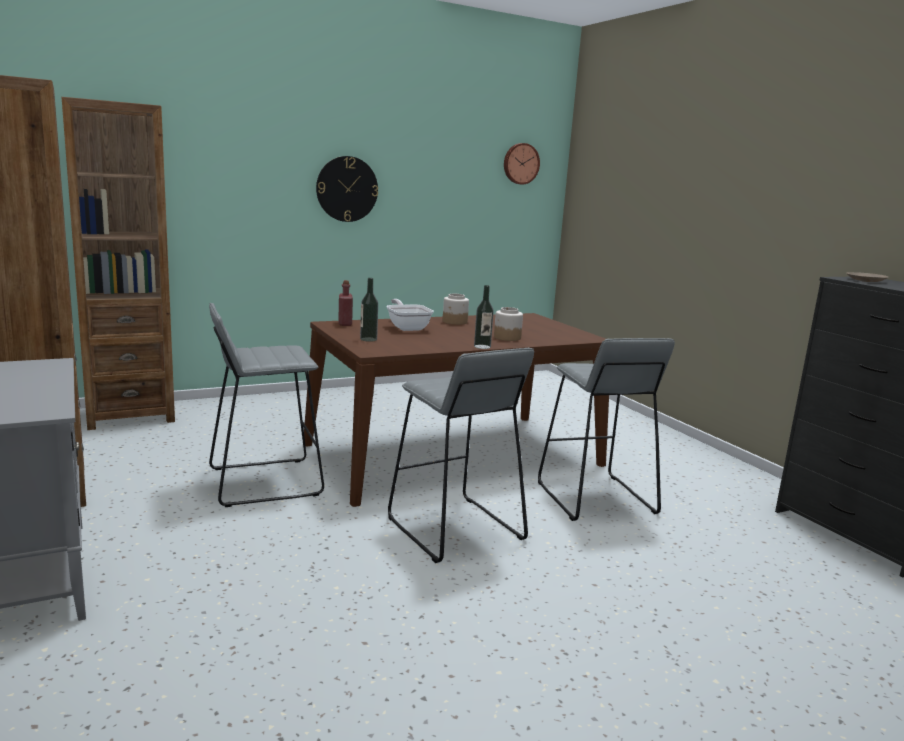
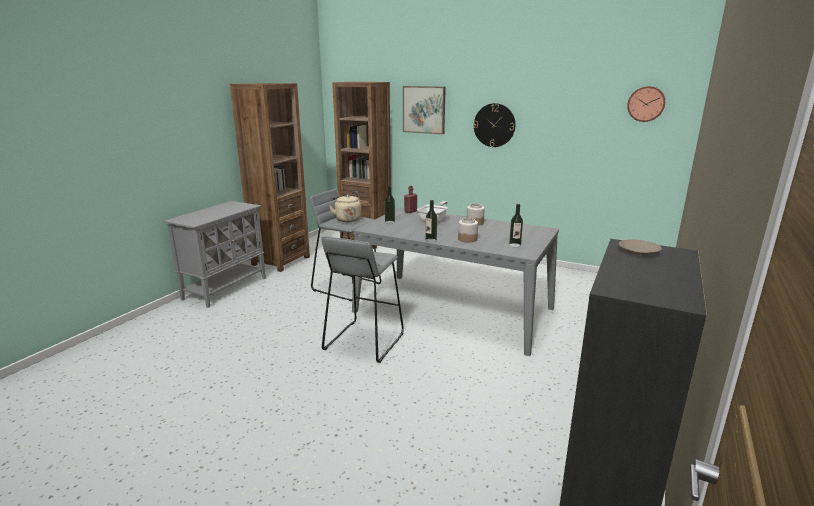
camera: 55 degrees right, 5 degrees up
(226, 162) = (424, 109): none -> picture
(268, 352) = (347, 219): none -> beige kettle
(453, 455) = (453, 310): brown dining table -> grey dining table
(558, 333) = (515, 245): none -> bottle
(594, 498) = (469, 367): grey stool -> none

